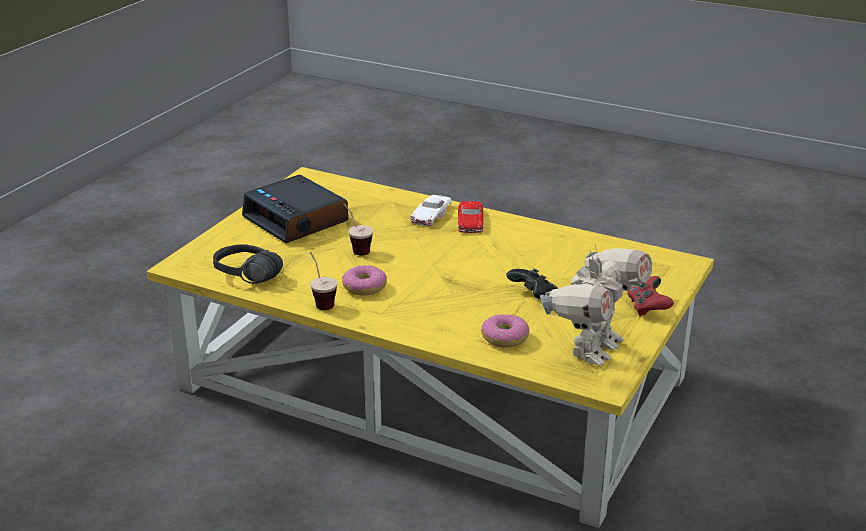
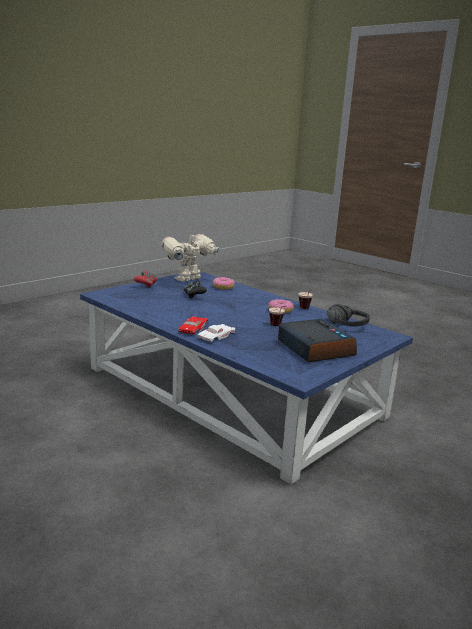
camera: 165 degrees left, 10 degrees down
(437, 383) = (228, 392): yellow coffee table -> blue coffee table

